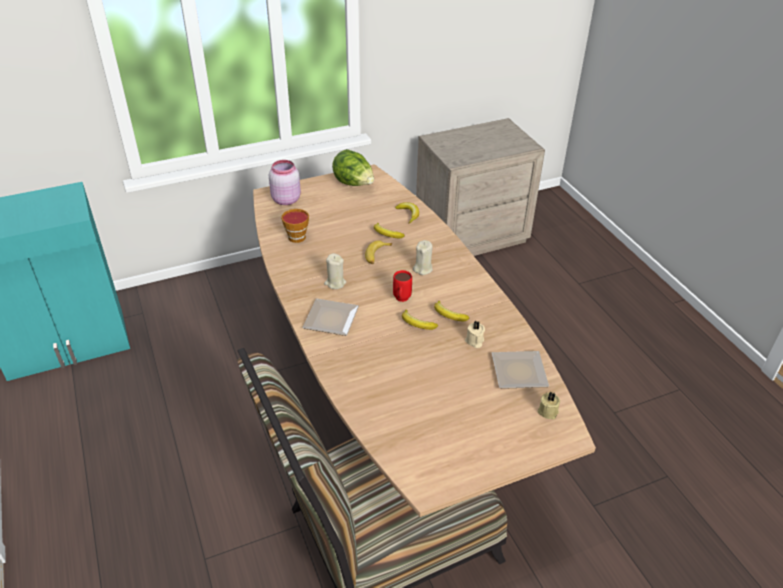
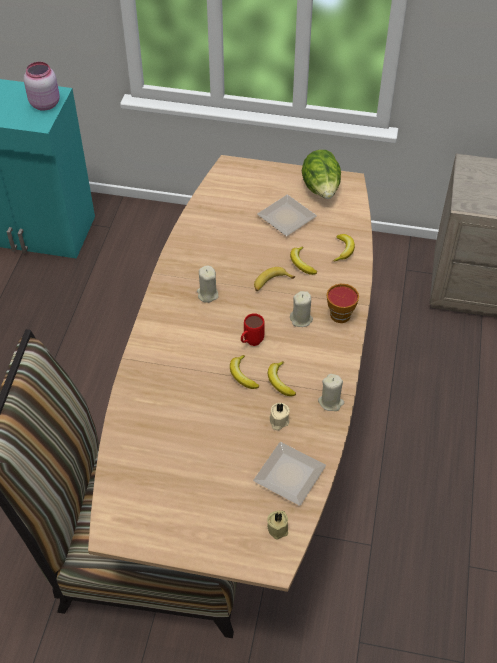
camera: 35 degrees right, 10 degrees up
(285, 199) = (240, 179): pink jar -> pink jar (45, 103)
(296, 236) = (216, 226): cup -> cup (340, 313)
(332, 321) = (172, 333): plate -> plate (286, 219)
(498, 311) = (331, 402): none -> beige candle

